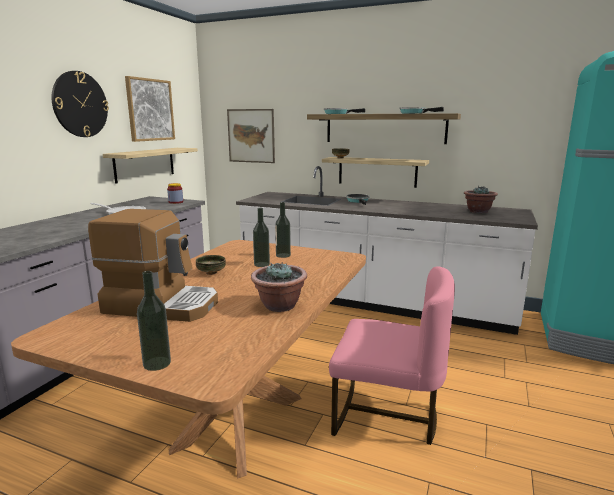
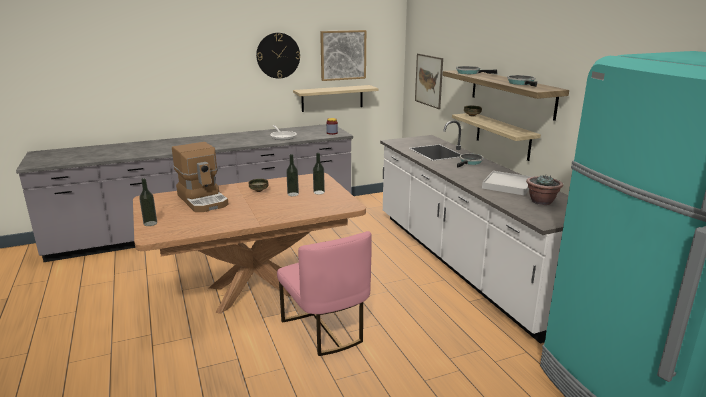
camera: 45 degrees right, 5 degrees up
(279, 306) = (240, 220): potted plant -> none
(429, 208) = (507, 185): none -> white tray

